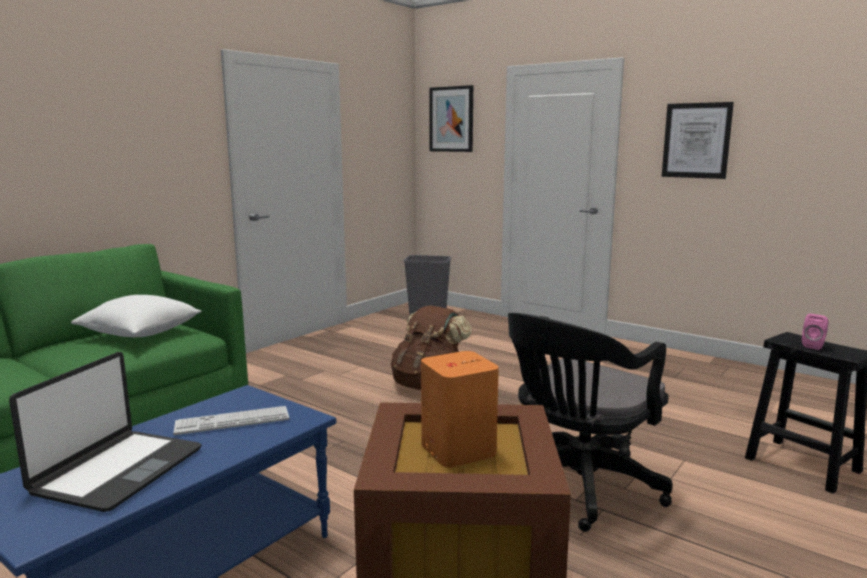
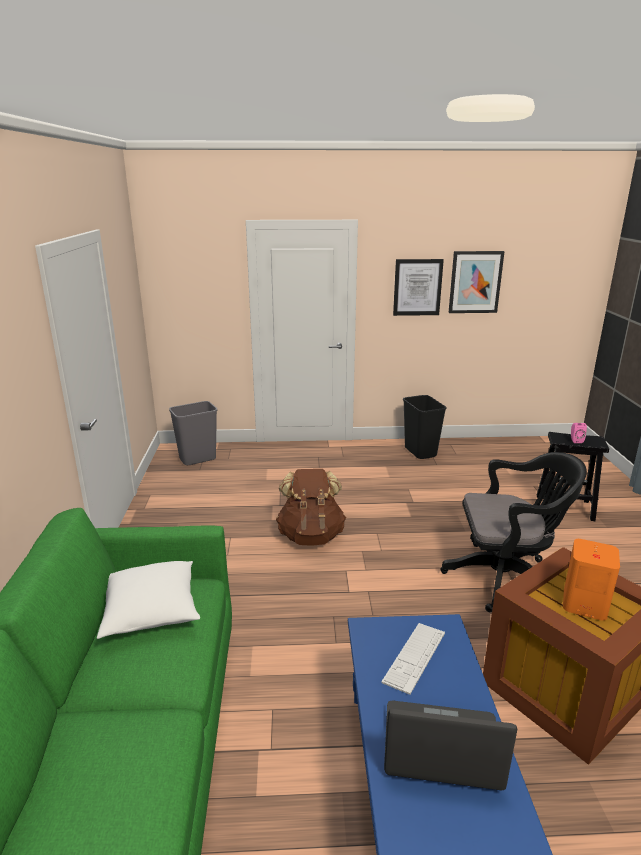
camera: 40 degrees left, 10 degrees up
(117, 470) = (442, 748): laptop -> laptop turned 60 degrees counterclockwise
(451, 119) = (185, 269): picture -> picture (475, 282)
(577, 488) = (505, 577): black office chair -> black office chair turned 90 degrees counterclockwise
(672, 363) = (421, 452): none -> black trash can

